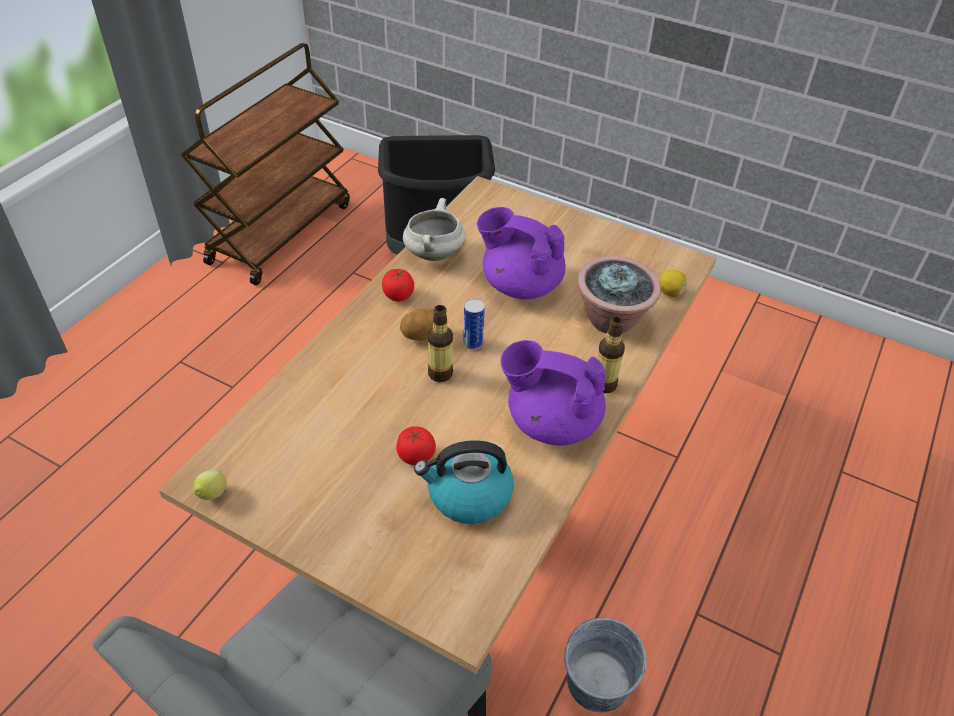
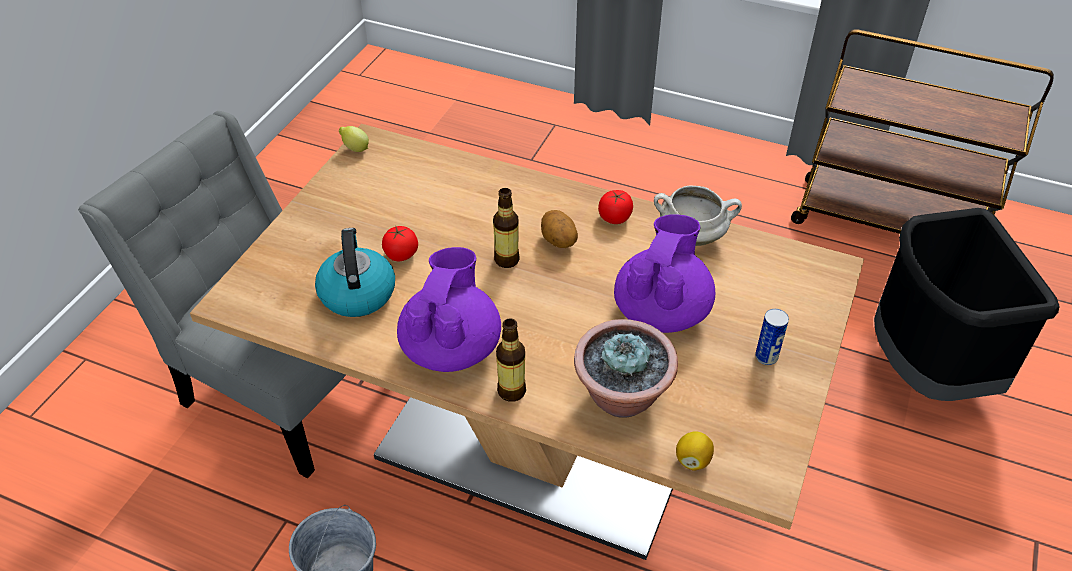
camera: 85 degrees right, 0 degrees up
(473, 343) = (555, 279): can -> can (766, 357)

